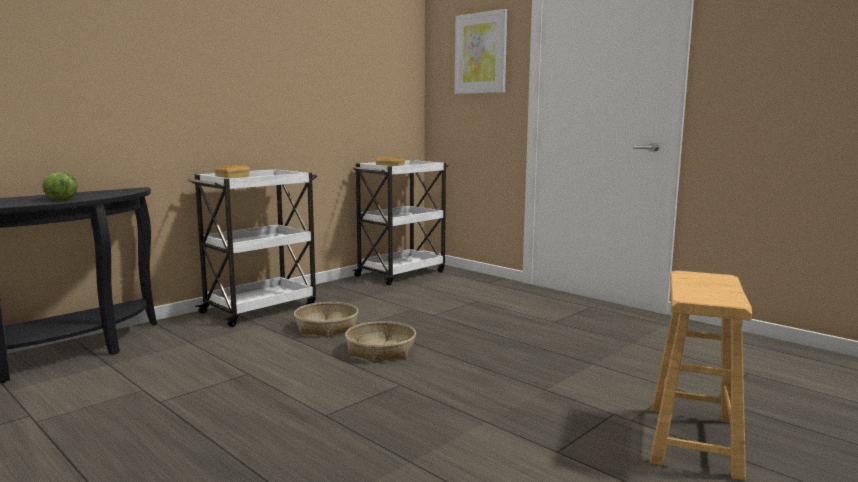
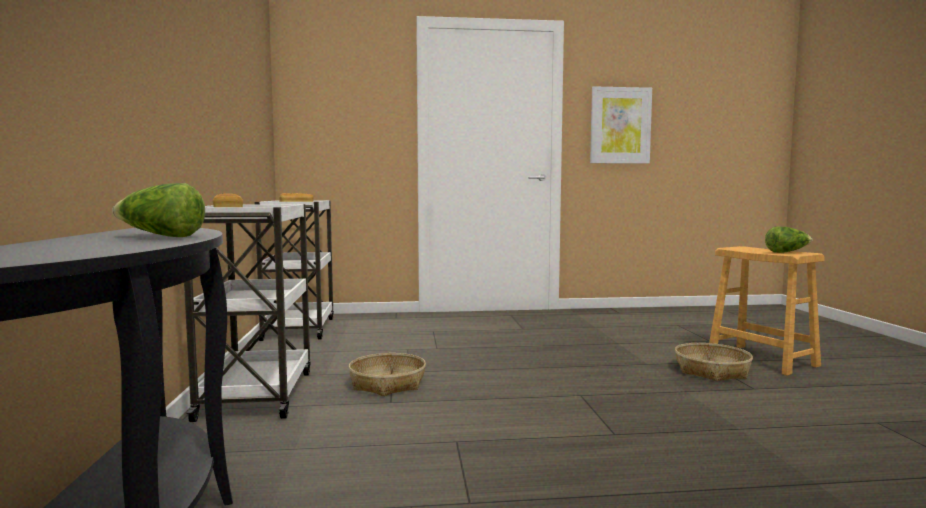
camera: 50 degrees left, 5 degrees down
(381, 351) = (491, 382): basket -> basket (711, 371)
(481, 53) = (356, 89): picture -> picture (620, 125)
(708, 294) = (787, 252): none -> lettuce

